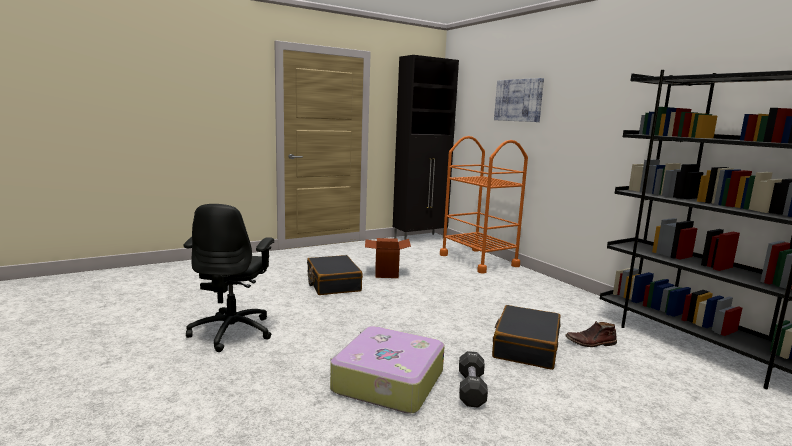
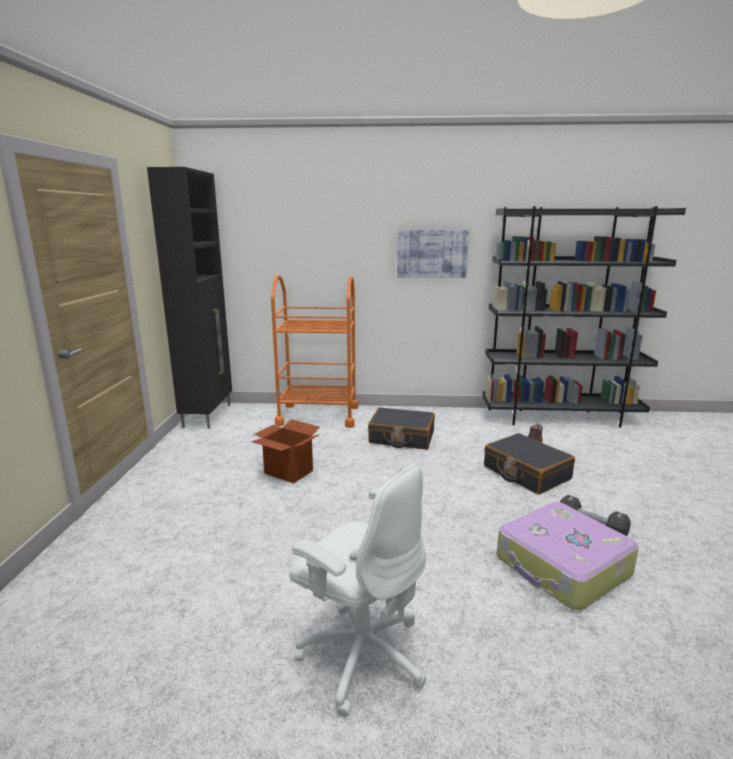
camera: 55 degrees left, 5 degrees up
(233, 332) = (361, 654): black office chair -> white office chair
(333, 284) = (278, 517): black suitcase -> black suitcase (401, 437)
(518, 100) = (325, 228): picture -> picture (432, 253)

